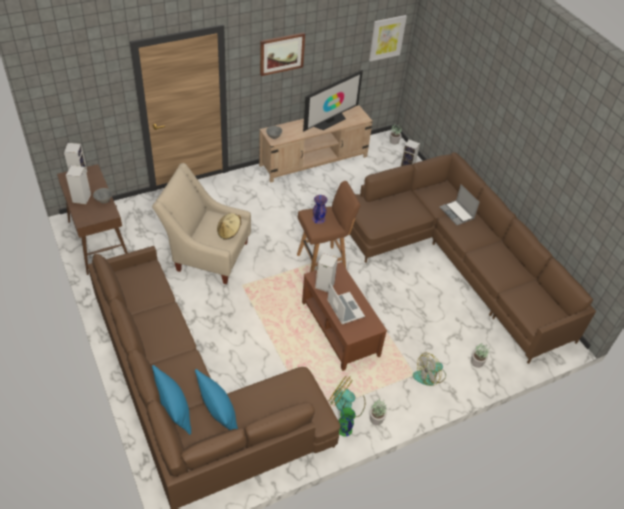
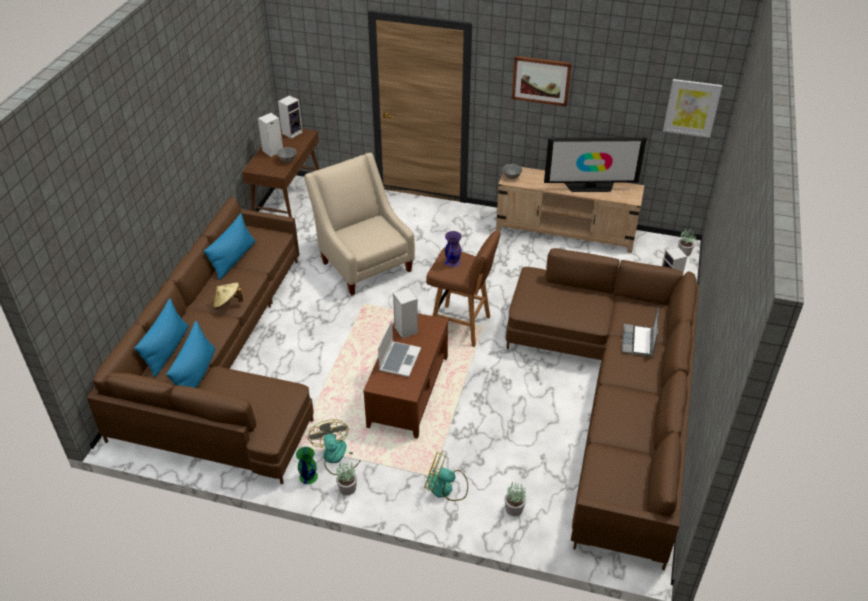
camera: 45 degrees right, 5 degrees down
(136, 305) = (233, 259): none -> blue pillow
(229, 232) = (375, 241): beige hat -> beige hat (228, 303)

